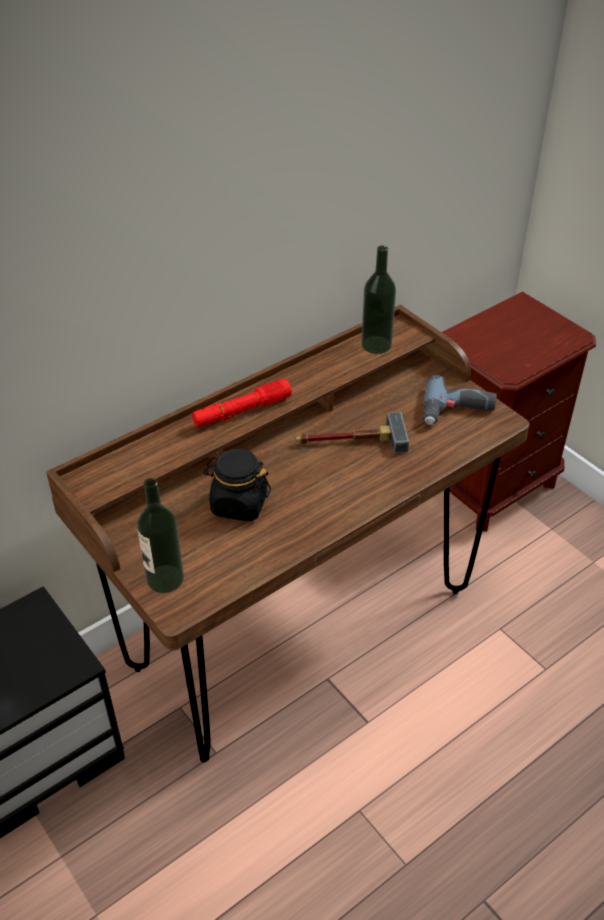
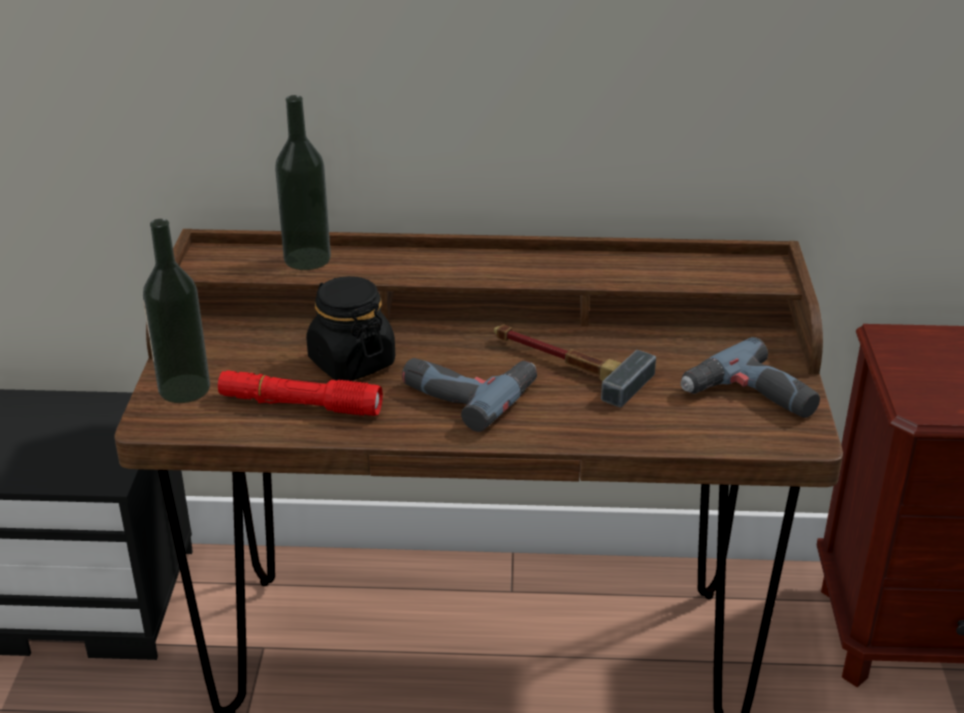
camera: 40 degrees right, 10 degrees down
(242, 411) = (450, 265): red flashlight -> red flashlight (300, 405)
(323, 486) = (468, 391): none -> power drill
(376, 344) = (708, 270): bottle -> bottle (307, 259)

